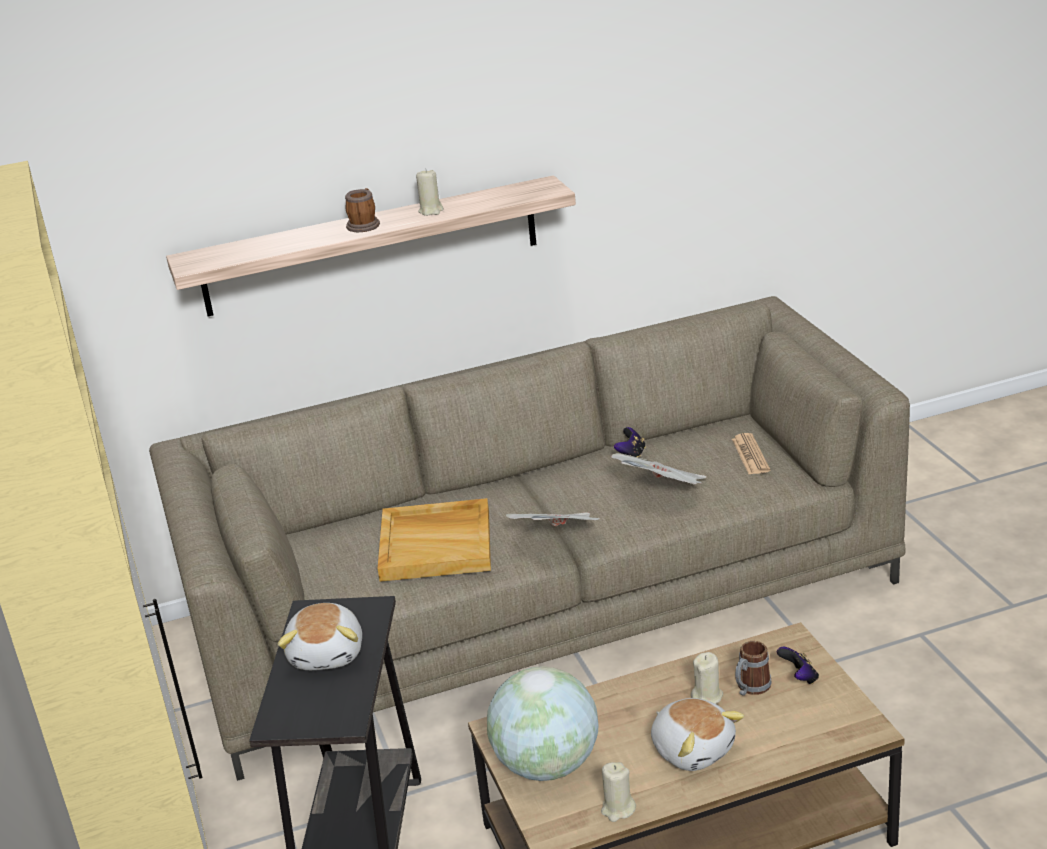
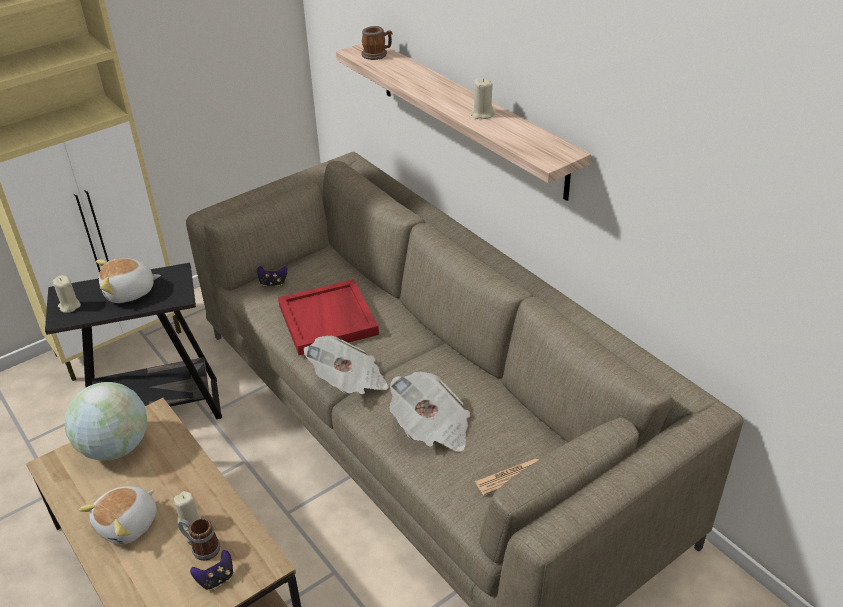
camera: 70 degrees right, 10 degrees up
(364, 224) = (445, 94): mug -> mug (377, 54)
(437, 544) = (329, 320): beige tray -> red tray
(618, 809) = (68, 494): beige candle -> beige candle (69, 306)
(631, 455) = (486, 396): game controller -> game controller (273, 283)

